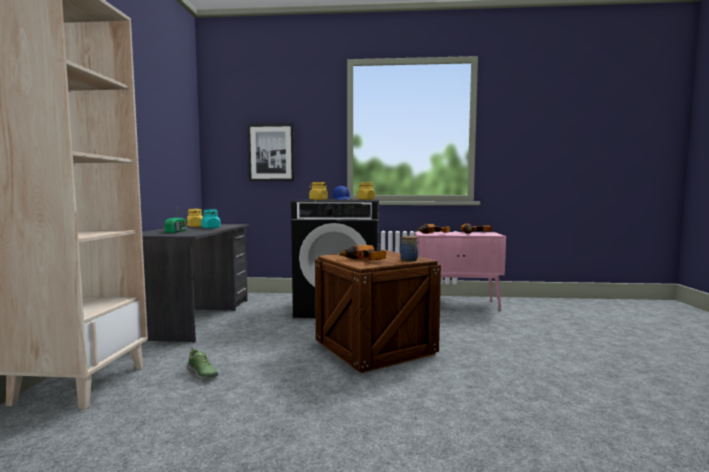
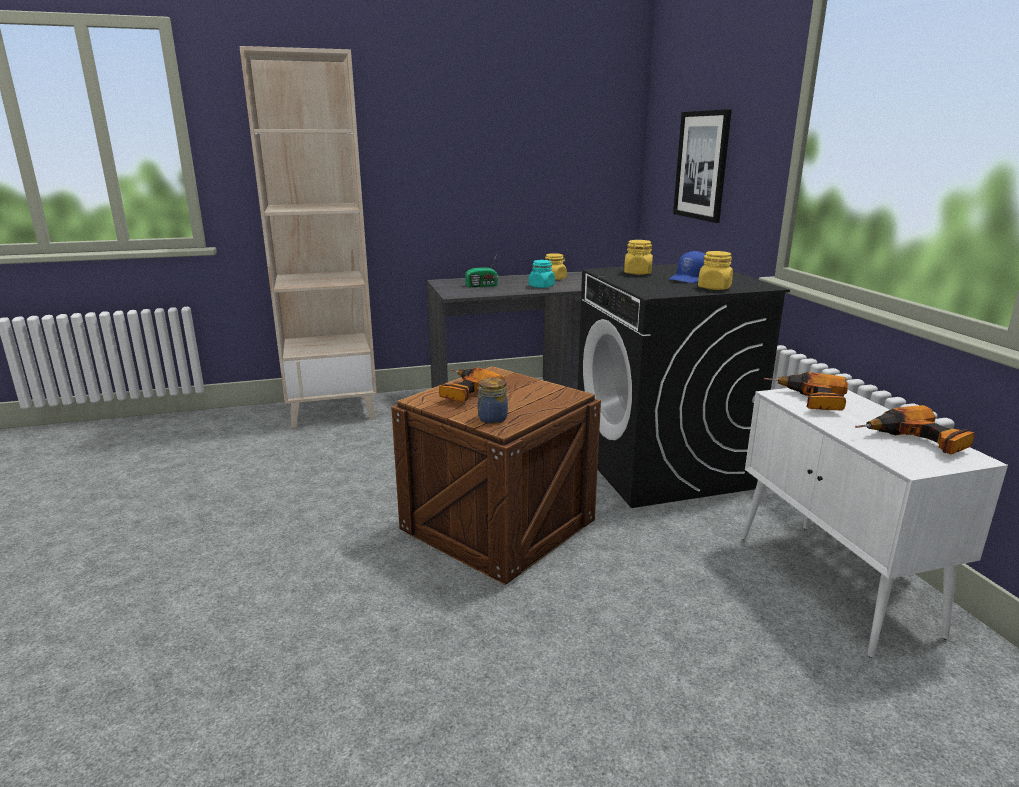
camera: 70 degrees right, 15 degrees up
(202, 373) = (369, 447): shoe -> none
(457, 305) = (835, 585): pink cabinet -> white cabinet

